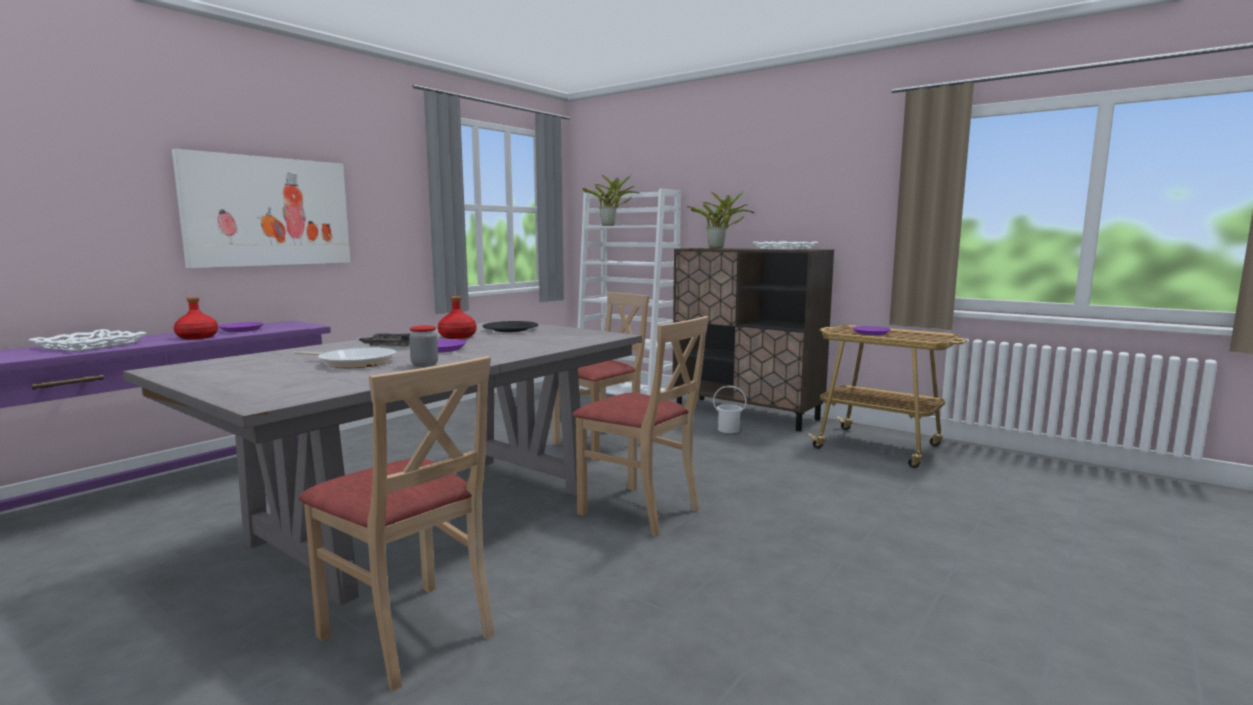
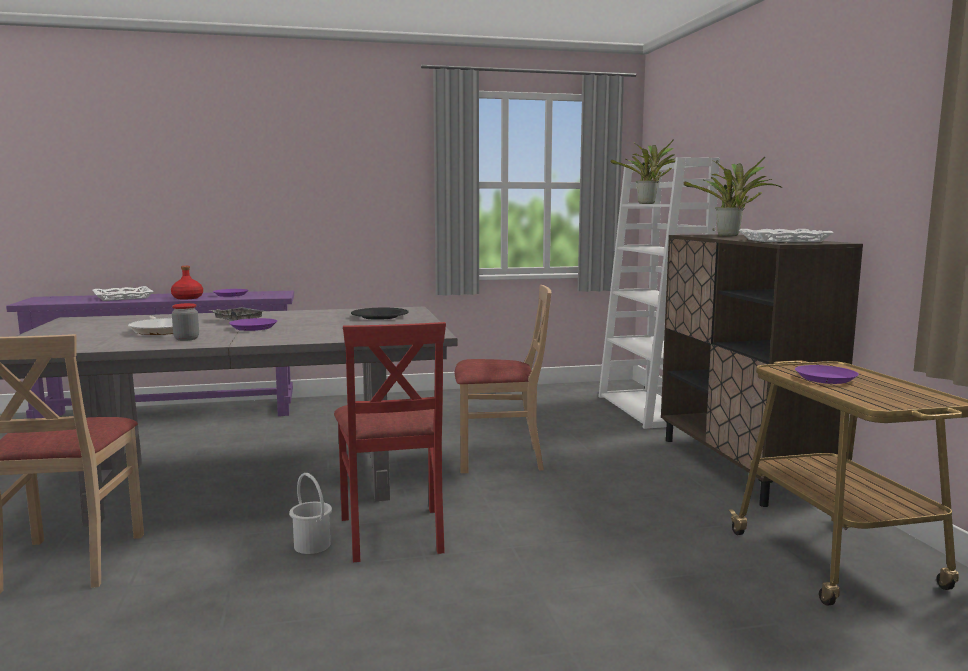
camera: 40 degrees right, 0 degrees up
(268, 211) = (279, 194): picture -> none
(457, 337) = (314, 318): red bottle -> none
(639, 510) = (393, 533): beige chair -> red chair
(728, 429) = (671, 480): white bucket -> white bucket (312, 545)

